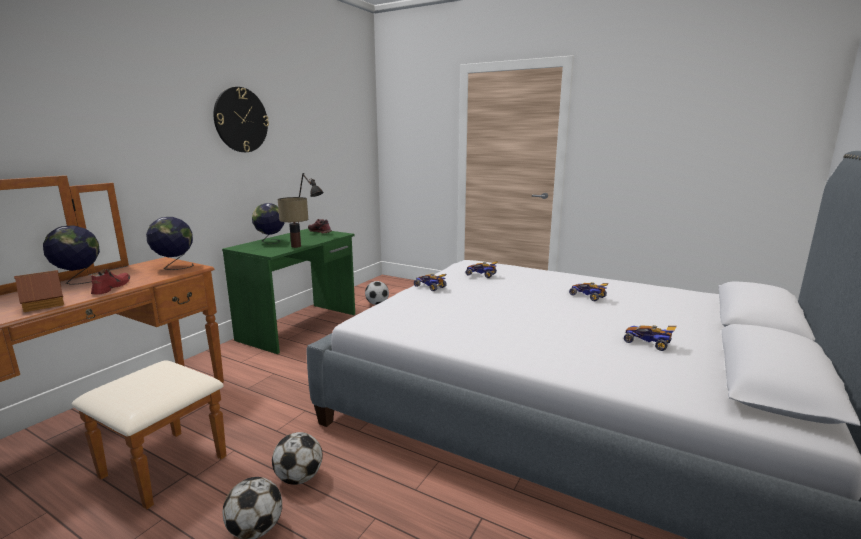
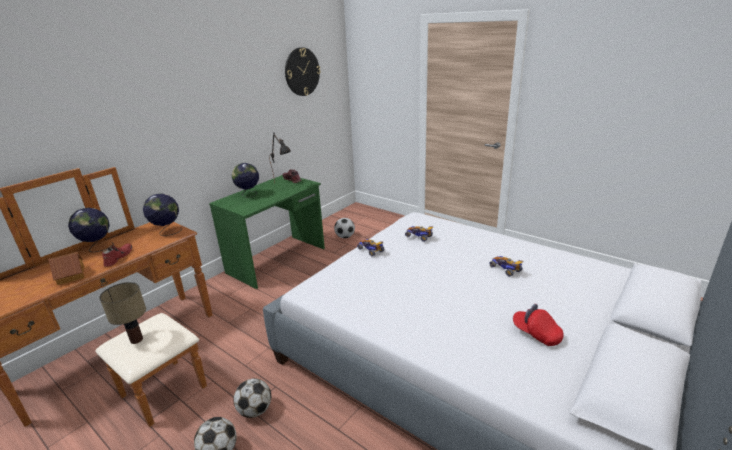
camera: 10 degrees right, 10 degrees up
(241, 120) = (217, 92): wall clock -> wall clock (302, 72)
(296, 246) = (268, 201): table lamp -> table lamp (137, 339)
(648, 343) = (536, 334): toy car -> red cap

